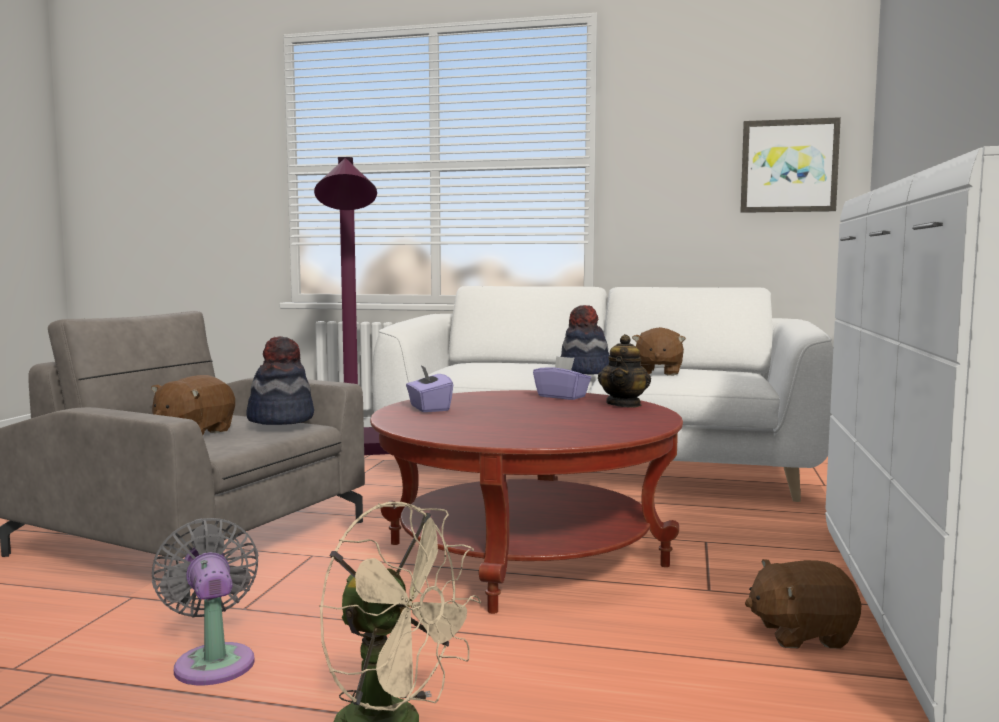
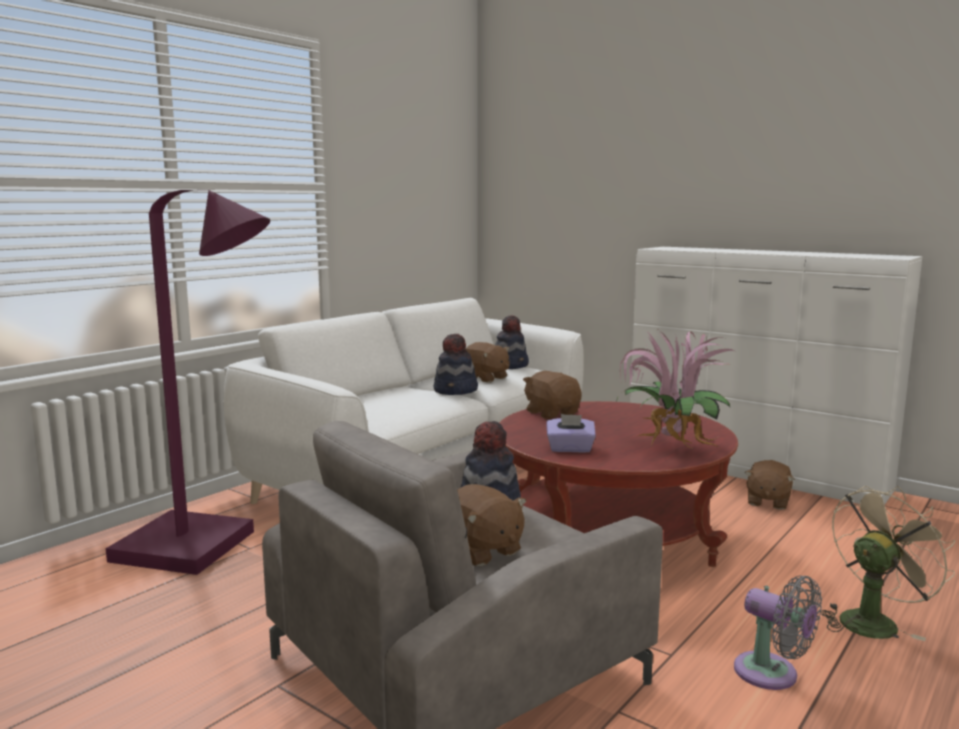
camera: 65 degrees left, 5 degrees up
(213, 661) = (772, 674): grey fan -> grey fan turned 135 degrees counterclockwise
(480, 429) = (670, 448): none -> potted plant
(562, 396) = (552, 413): purple tissue box -> brown plush toy
(624, 404) = (600, 407): teapot -> none
(735, 371) = (510, 365): none -> hat
(789, 166) = (442, 198): picture -> none

